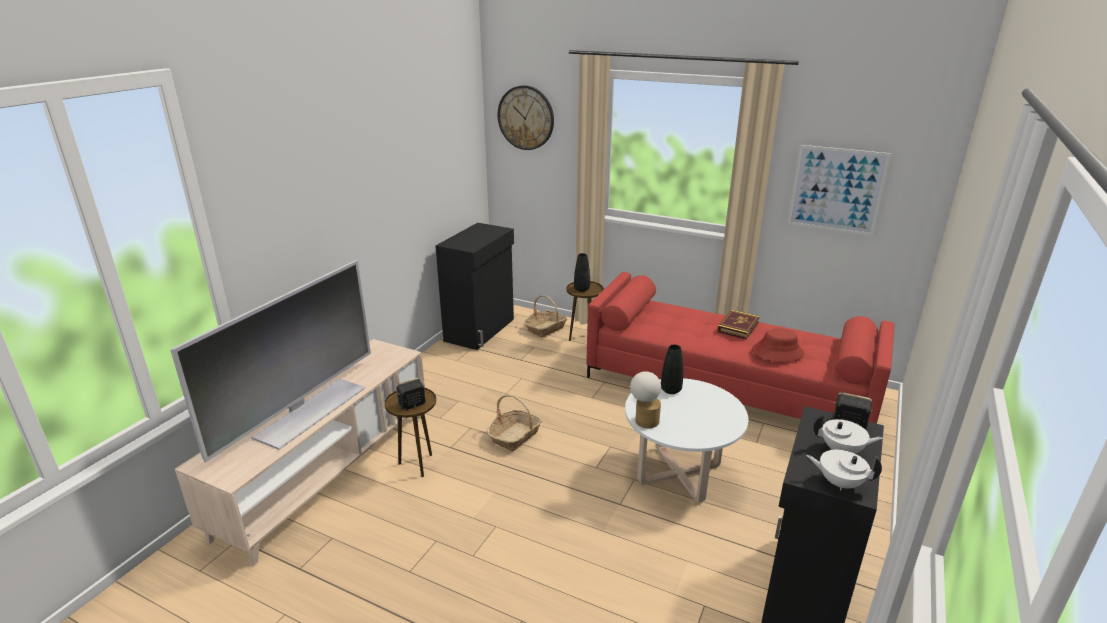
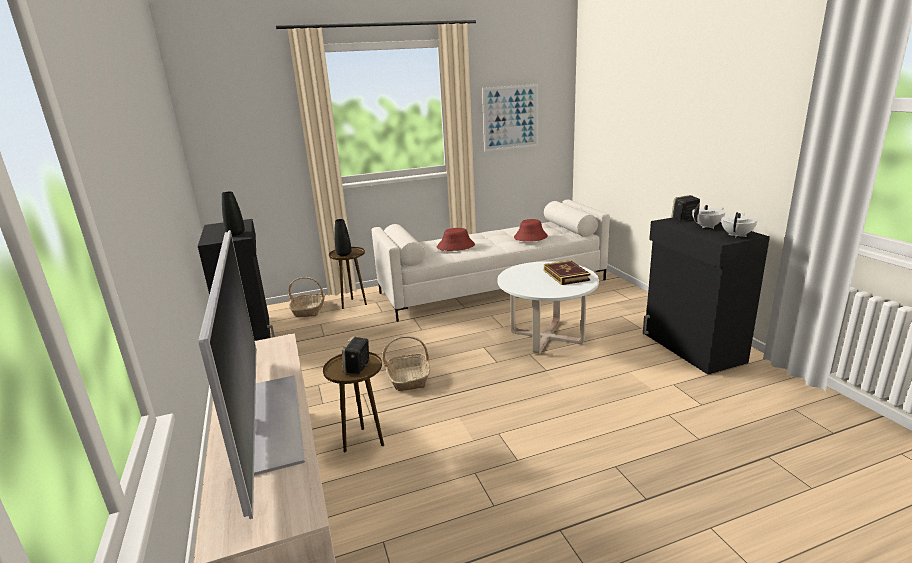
camera: 45 degrees left, 5 degrees down
(526, 118) = (230, 104): wall clock -> none
(644, 419) = (537, 291): table lamp -> none
(670, 390) = (519, 273): black vase -> black vase (236, 234)
(684, 326) = (455, 246): none -> red hat
(728, 387) = (493, 286): red sofa -> white sofa
(738, 327) = (486, 235): book -> book (566, 275)
(839, 483) = (737, 235): white teapot -> white teapot turned 150 degrees clockwise

